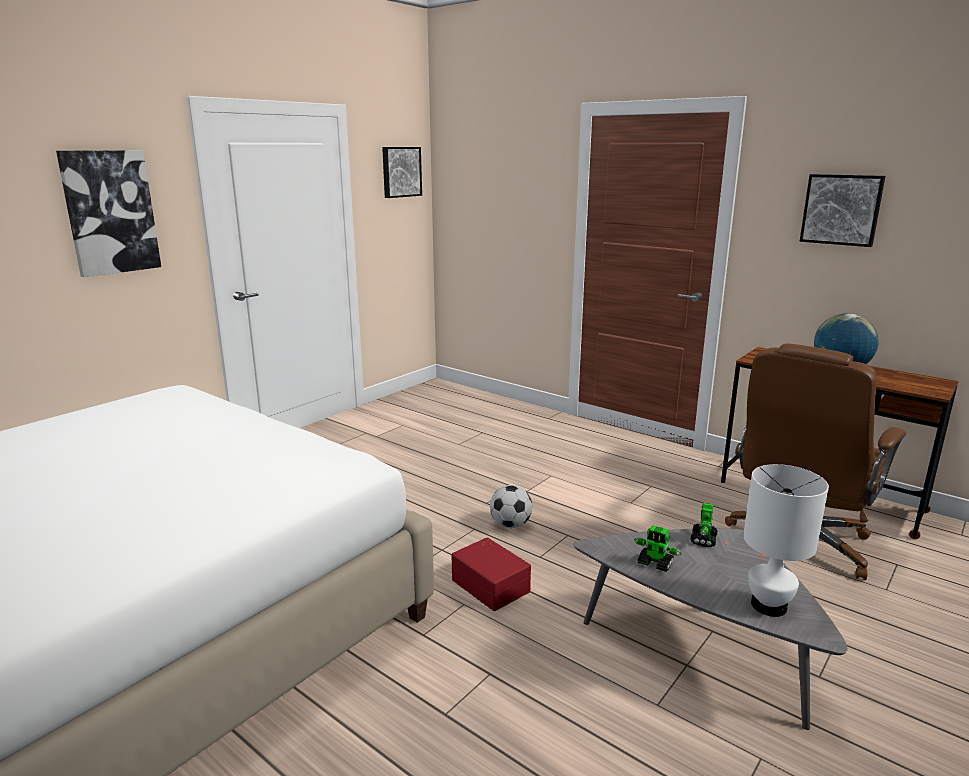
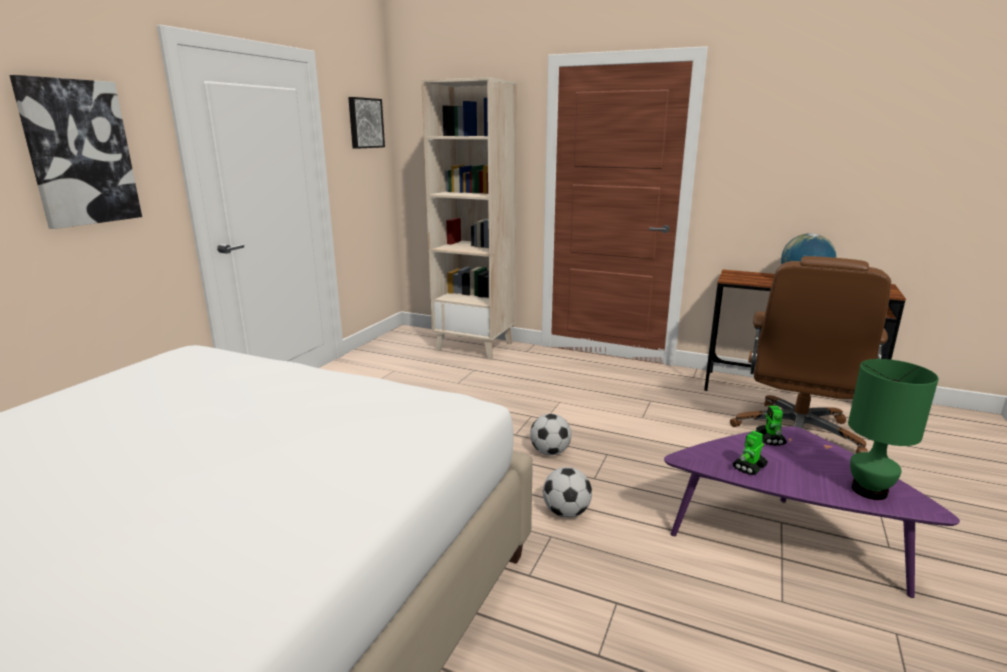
camera: 15 degrees left, 0 degrees up
(491, 584) = (566, 512): red storage box -> football
(497, 408) = (475, 346): none -> beige bookcase
(655, 564) = (749, 467): toy robot -> toy robot turned 120 degrees clockwise
(700, 649) = (783, 541): grey coffee table -> purple coffee table
(768, 606) = (868, 491): white table lamp -> green table lamp
(841, 209) = (794, 145): picture -> none

